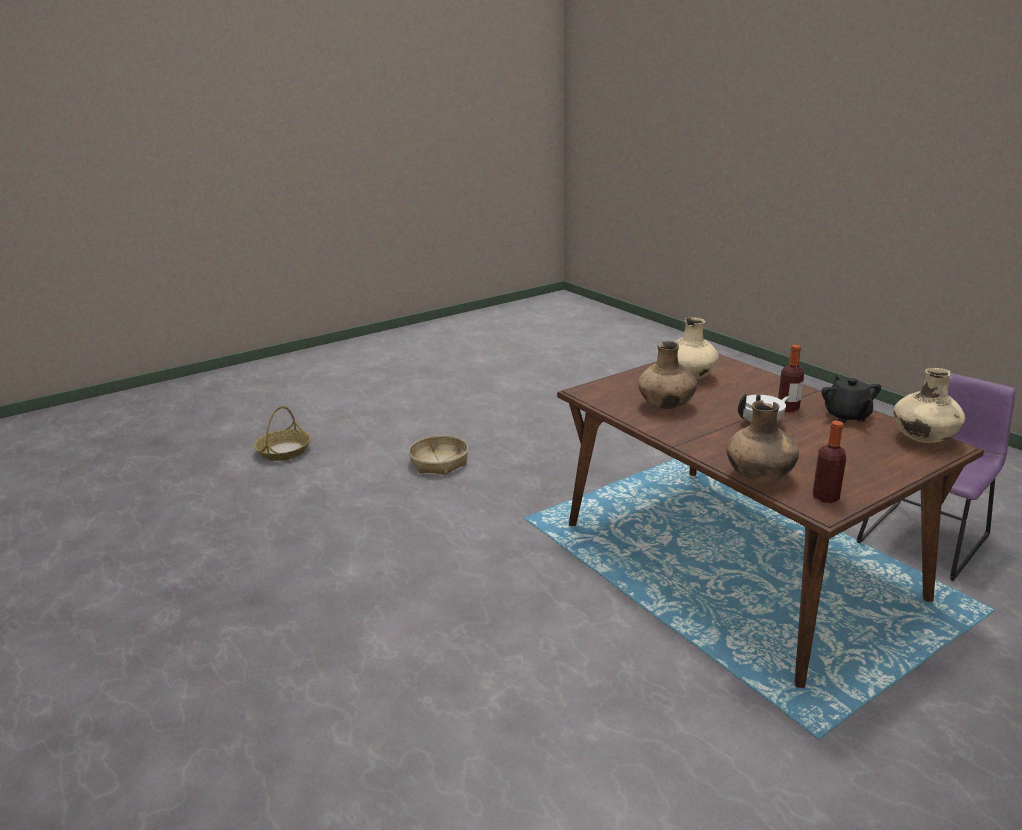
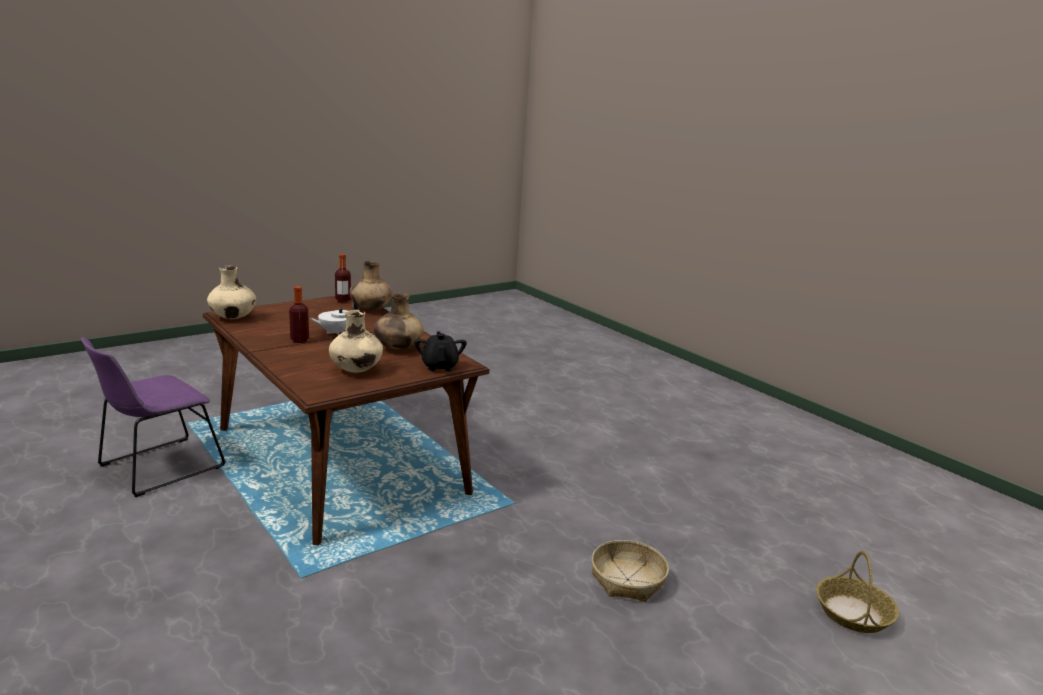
camera: 175 degrees right, 5 degrees down
(846, 416) = (261, 333): black teapot -> black teapot (440, 366)

